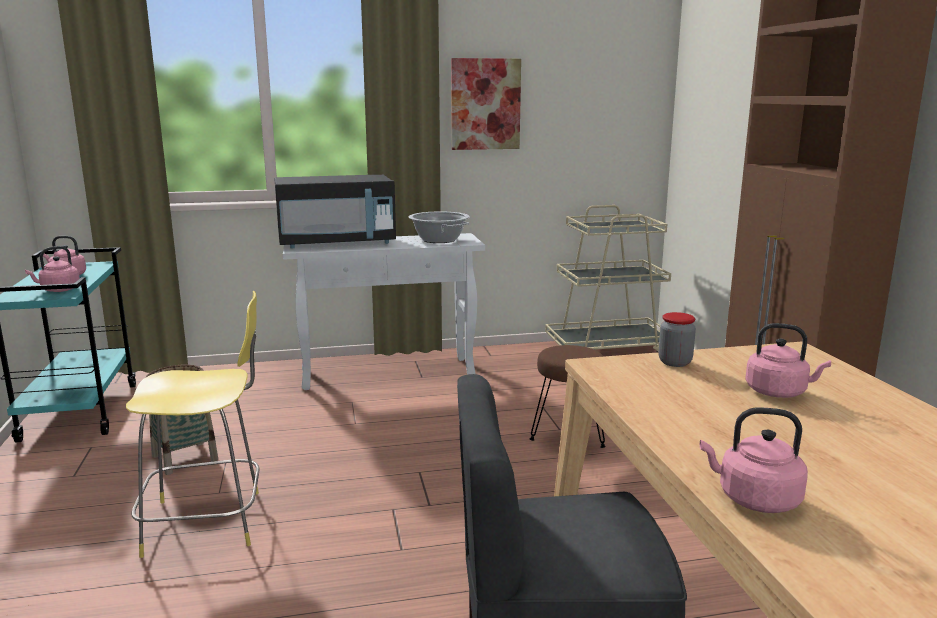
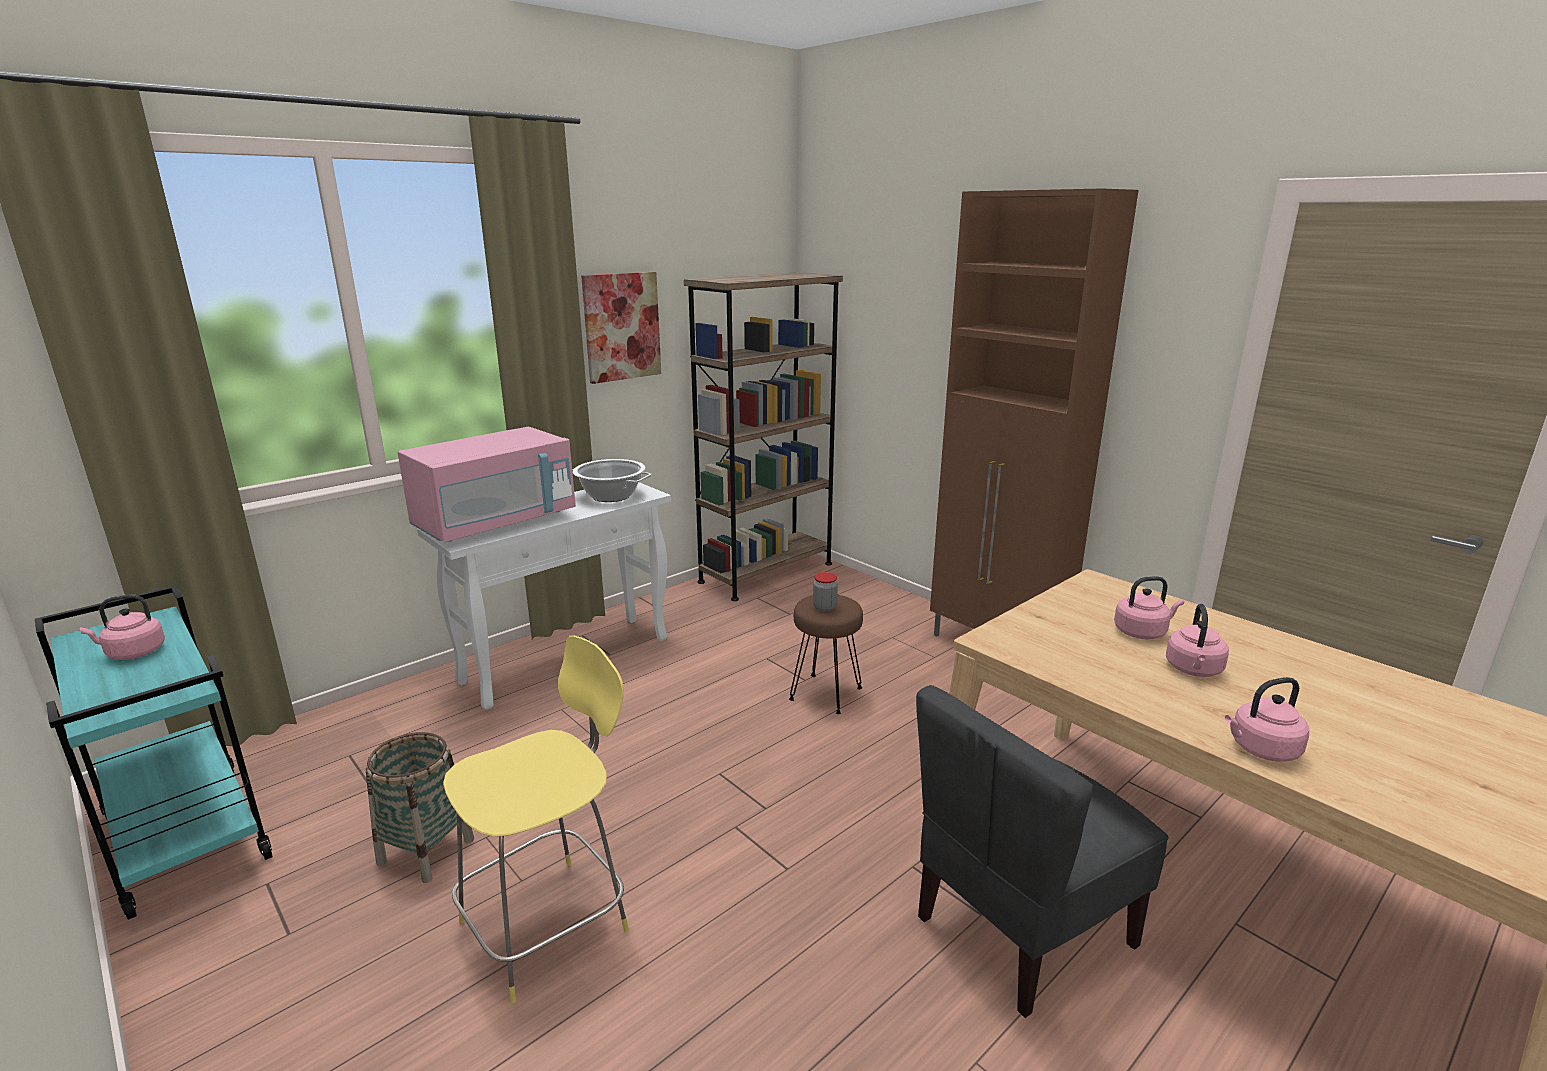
camera: 30 degrees left, 5 degrees up
(58, 290) = (163, 682): pink kettle -> pink kettle (1193, 670)
(337, 243) = (496, 522): black microwave -> pink microwave
(608, 349) = (766, 573): beige cart -> brown bookcase
(675, 362) = (1037, 619): jar -> jar (824, 608)

